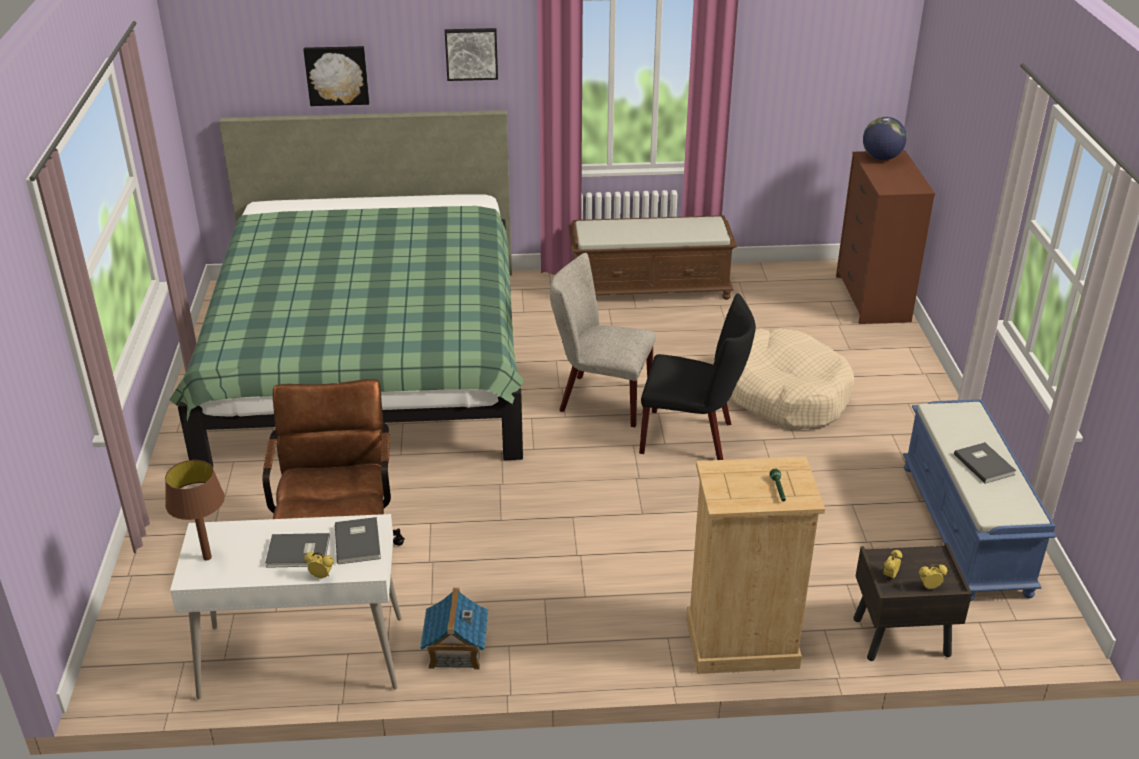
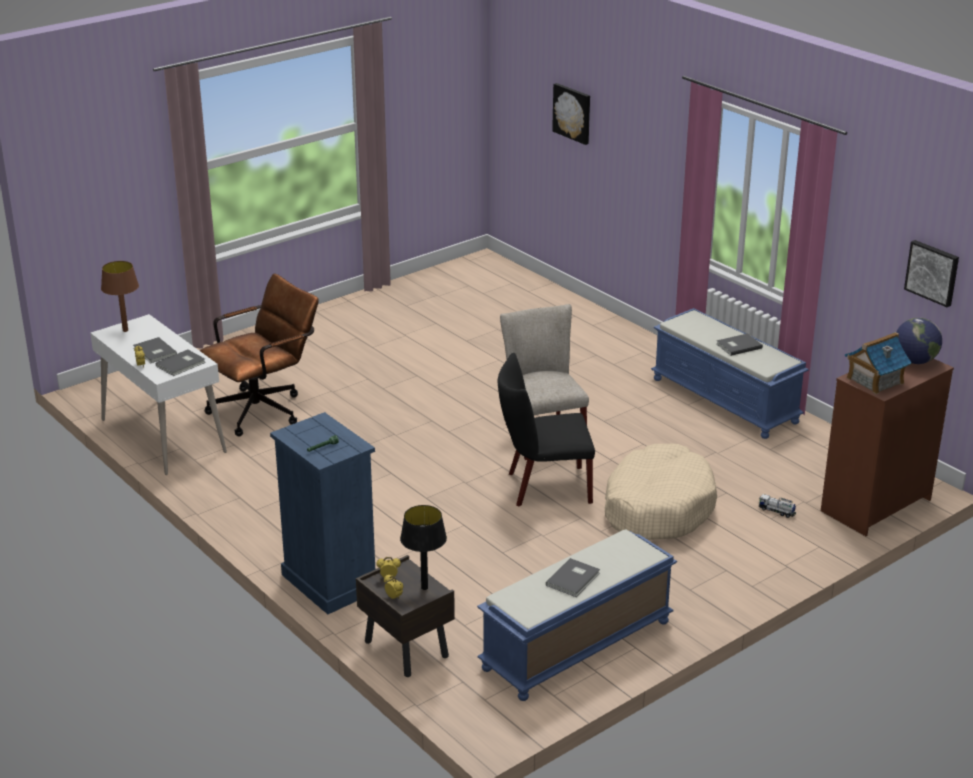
camera: 55 degrees right, 5 degrees down
(369, 362) = (469, 336): green bed -> none
(456, 650) = (217, 481): toy house -> toy house (874, 380)
(471, 53) = (654, 128): picture -> picture (932, 272)
(650, 289) = (726, 400): brown bench -> blue bench
(664, 229) = (738, 346): none -> grey book
(693, 437) = (543, 487): black chair -> black chair turned 105 degrees clockwise
(741, 643) = (329, 582): beige dresser -> blue dresser
(842, 342) = (776, 511): none -> toy truck
(924, 560) = (424, 587): none -> black table lamp

